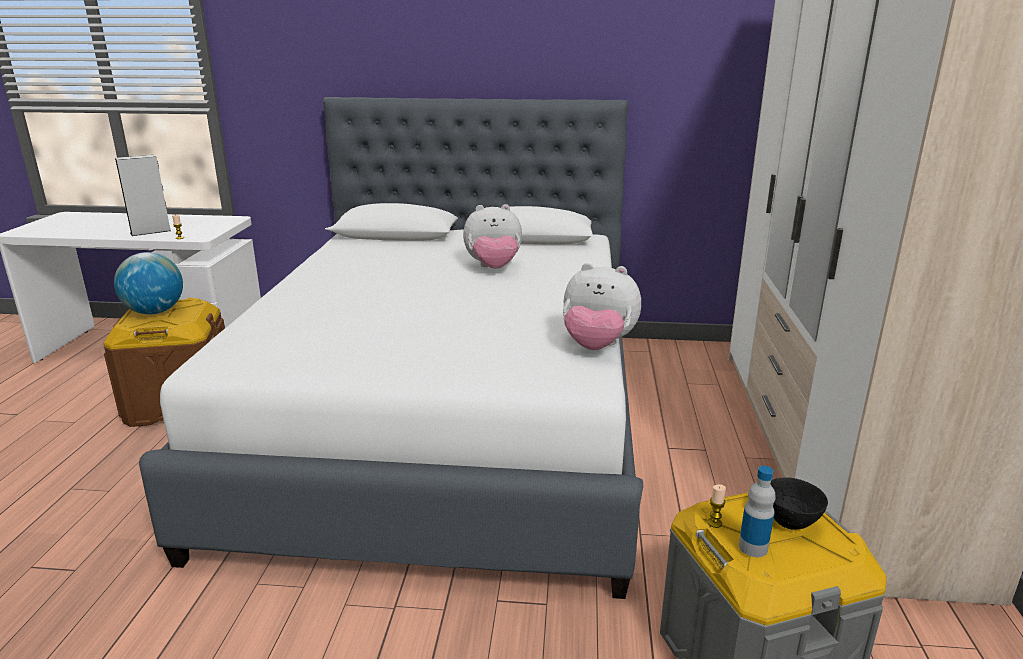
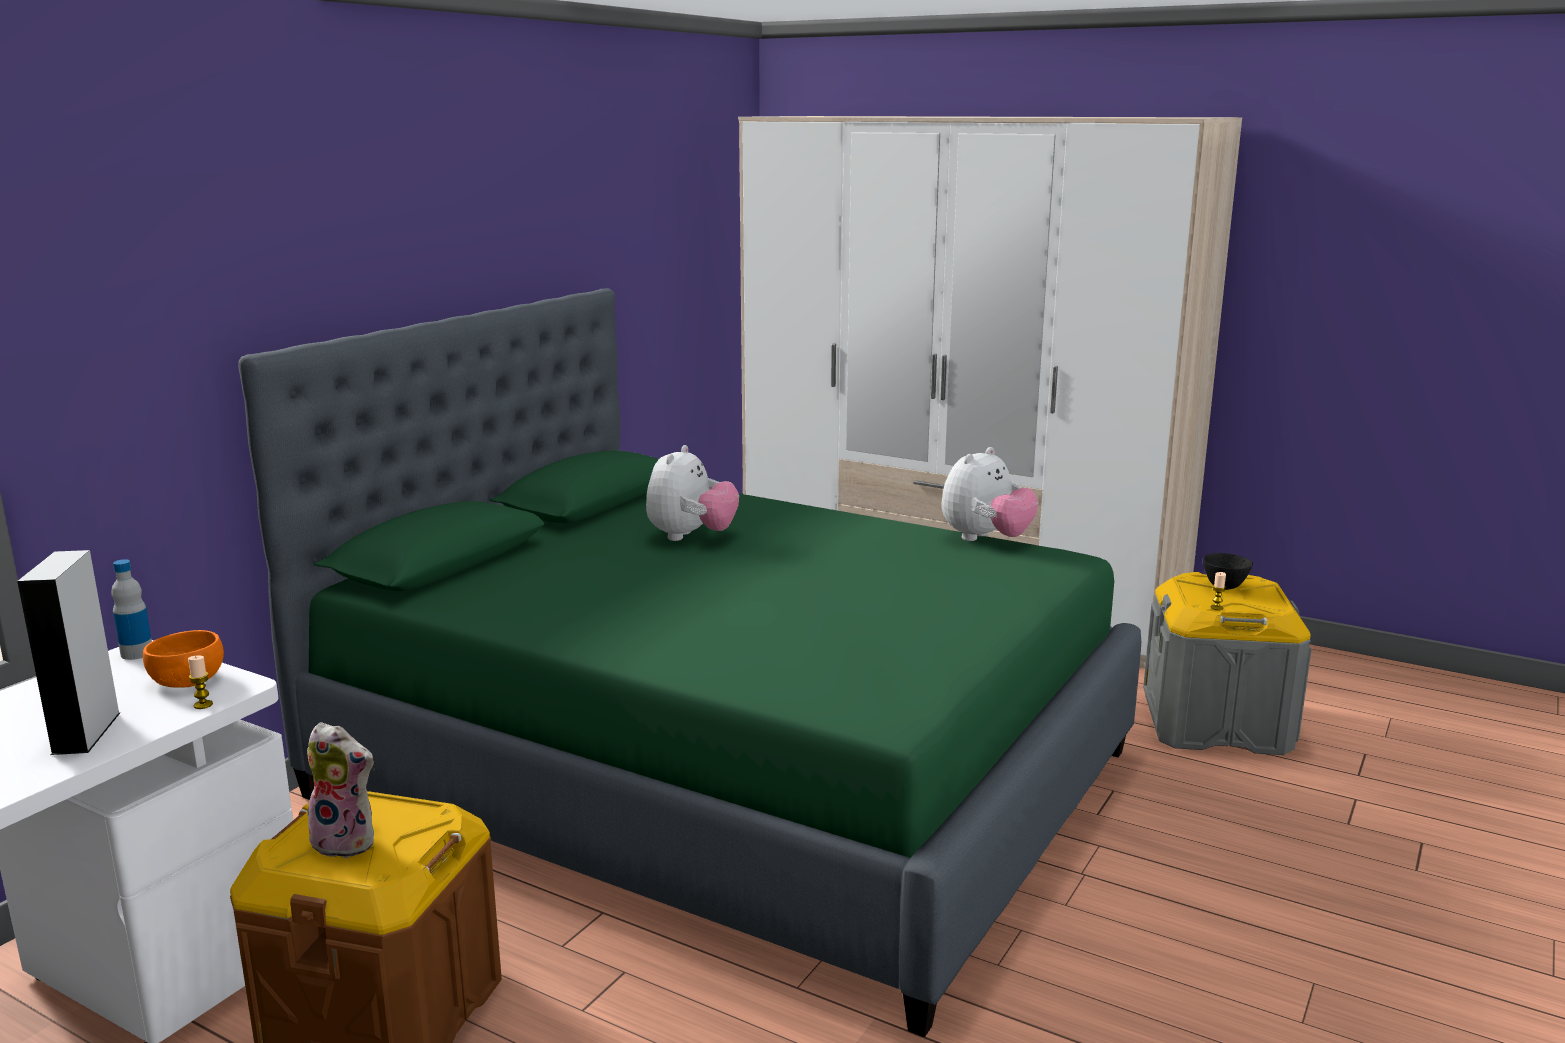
camera: 65 degrees left, 5 degrees down
(155, 312) = (348, 841): globe -> plush toy
(206, 230) = (188, 679): none -> orange bowl
(448, 424) = (725, 772): white bed -> green bed
(753, 547) = (1252, 605): bottle -> bottle (137, 653)

